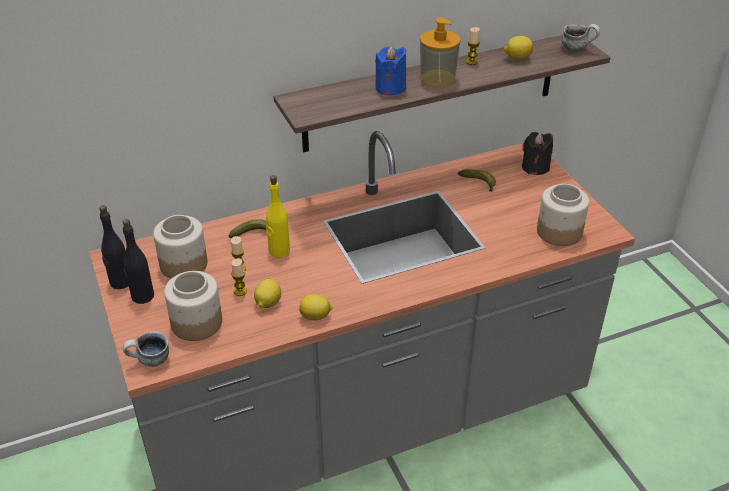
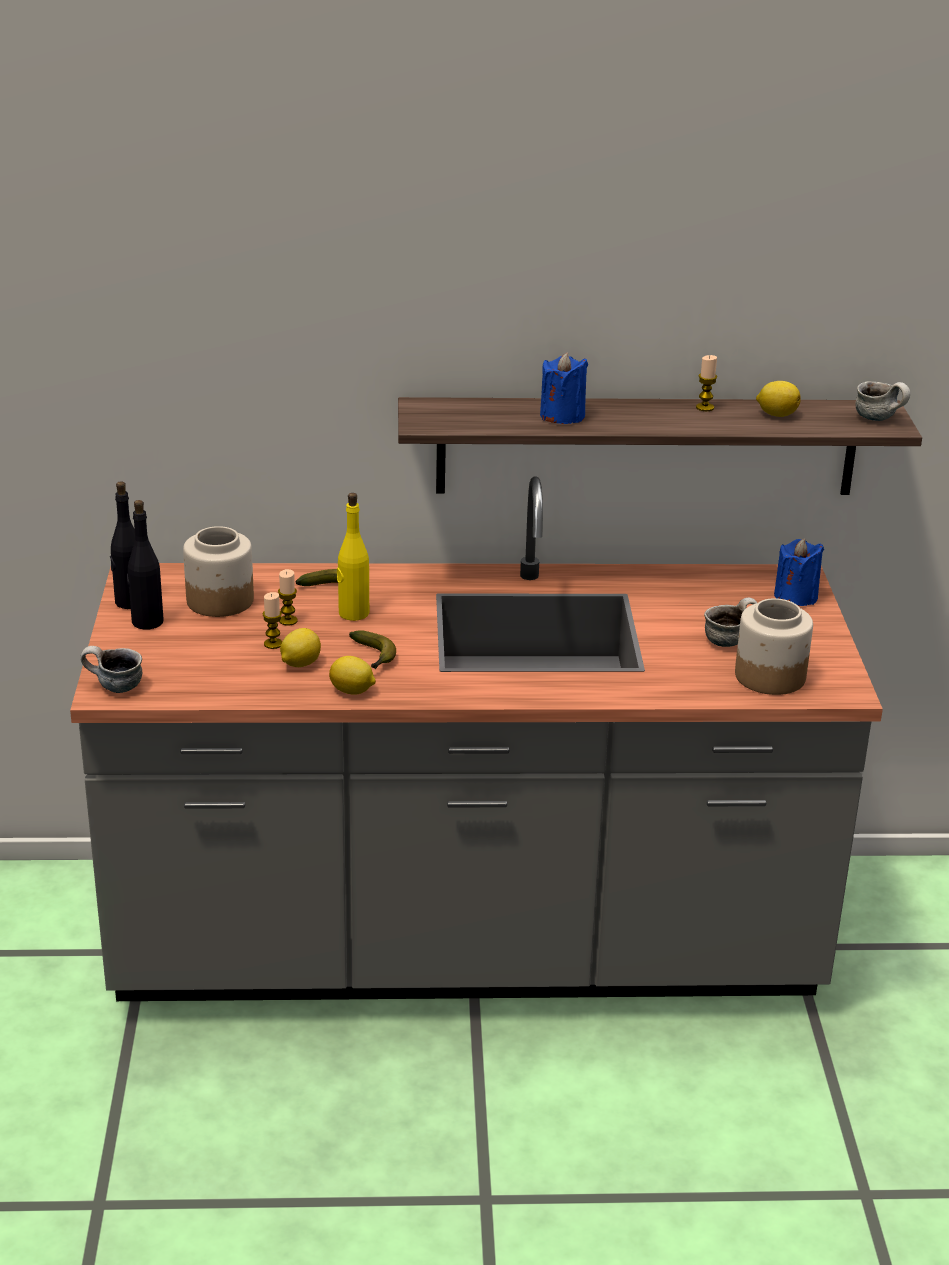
camera: 20 degrees right, 10 degrees down
(196, 323) = (195, 663): jar -> none
(437, 79) = (637, 417): soap dispenser -> none
(479, 184) = (694, 598): banana -> banana (374, 657)
(519, 210) = (728, 640): none -> mug
(535, 167) = (795, 596): black candle -> blue candle

